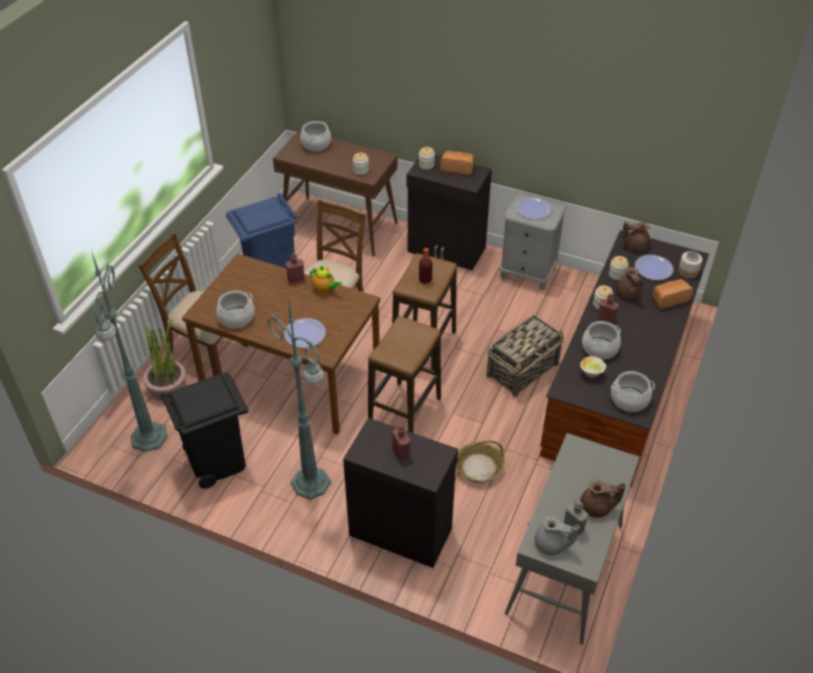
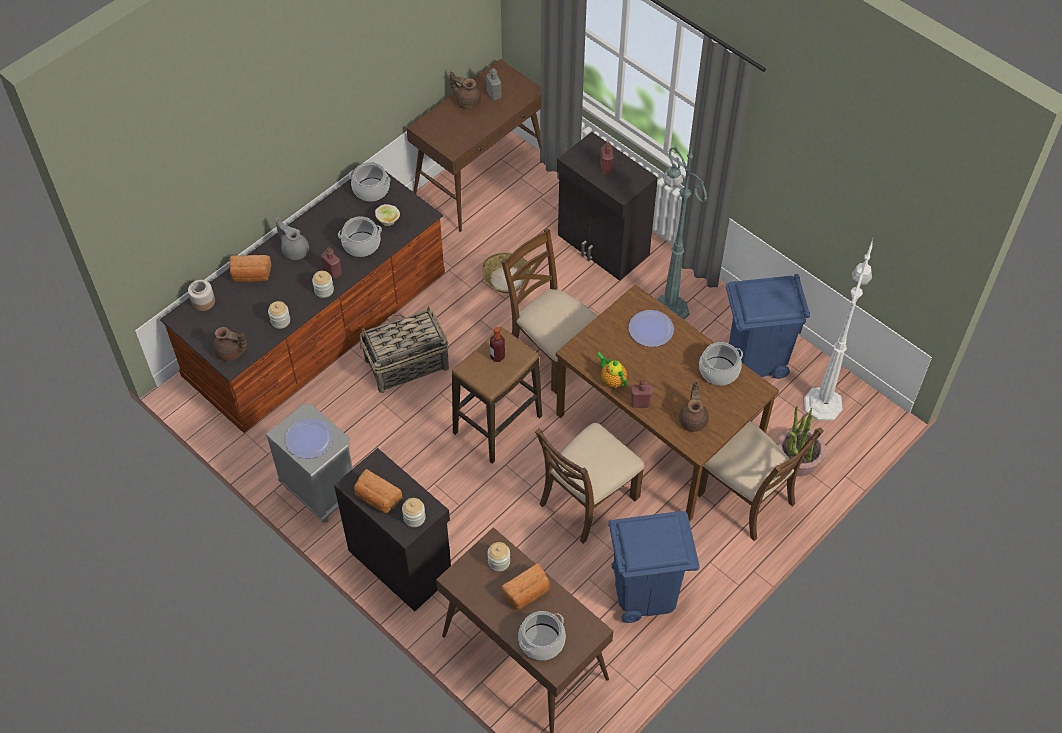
camera: 160 degrees left, 10 degrees up
(148, 438) = (823, 402): green floor lamp -> white floor lamp
(217, 461) = (756, 358): black trash can -> blue trash can
(335, 161) = (527, 593): none -> bread
(405, 413) = (552, 352): stool -> brown chair
(551, 545) = (518, 88): grey teapot -> grey teapot (295, 250)
(565, 570) = (480, 179): grey console table -> brown console table
(628, 294) = (287, 294): brown teapot -> brown teapot (693, 419)
(653, 268) = (235, 317): plate -> none

